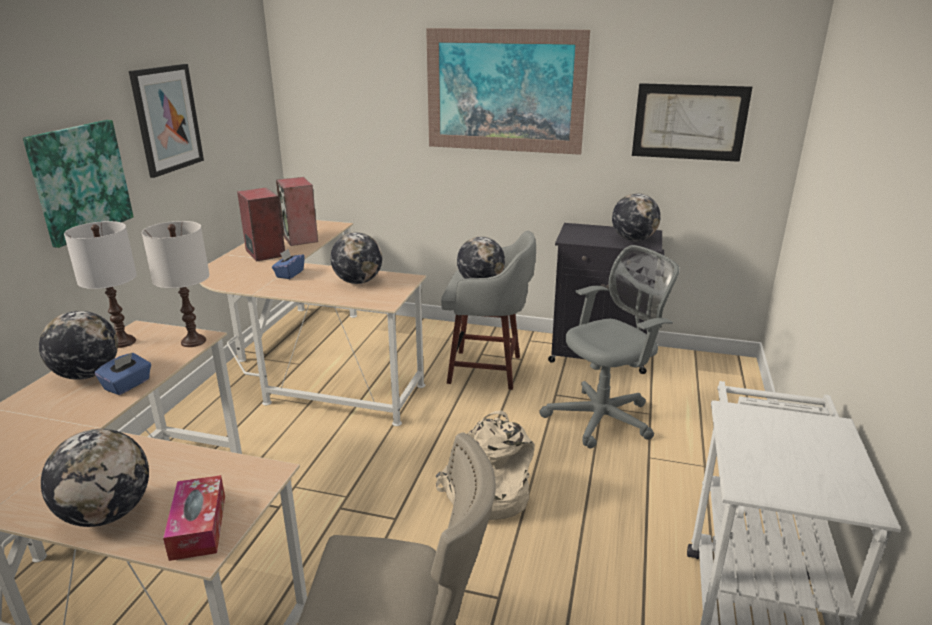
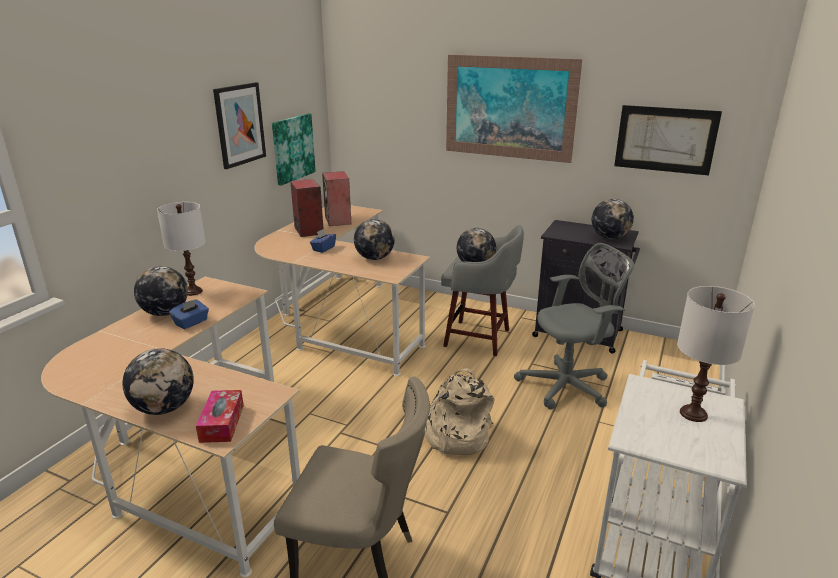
camera: 10 degrees right, 0 degrees up
(80, 181) = (172, 171): picture -> picture (292, 148)
(194, 341) = (243, 295): white table lamp -> white table lamp (693, 413)

